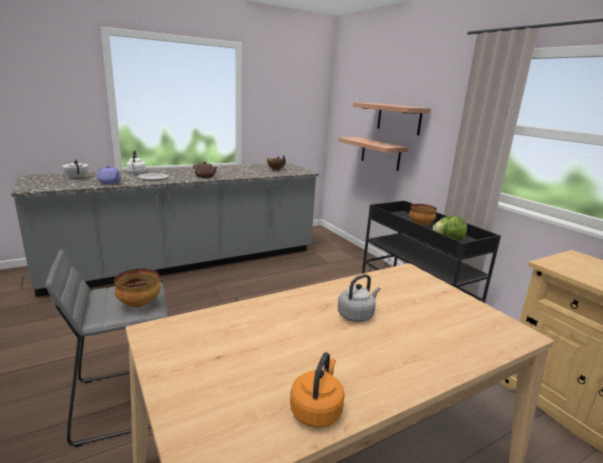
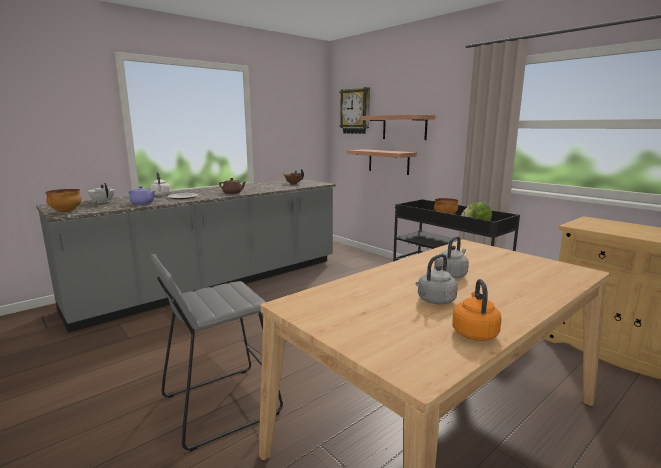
camera: 10 degrees left, 5 degrees down
(140, 304) = (239, 298): bowl -> bowl (66, 212)
(309, 352) = (434, 301): none -> grey kettle
(354, 95) = (355, 111): none -> wall clock

